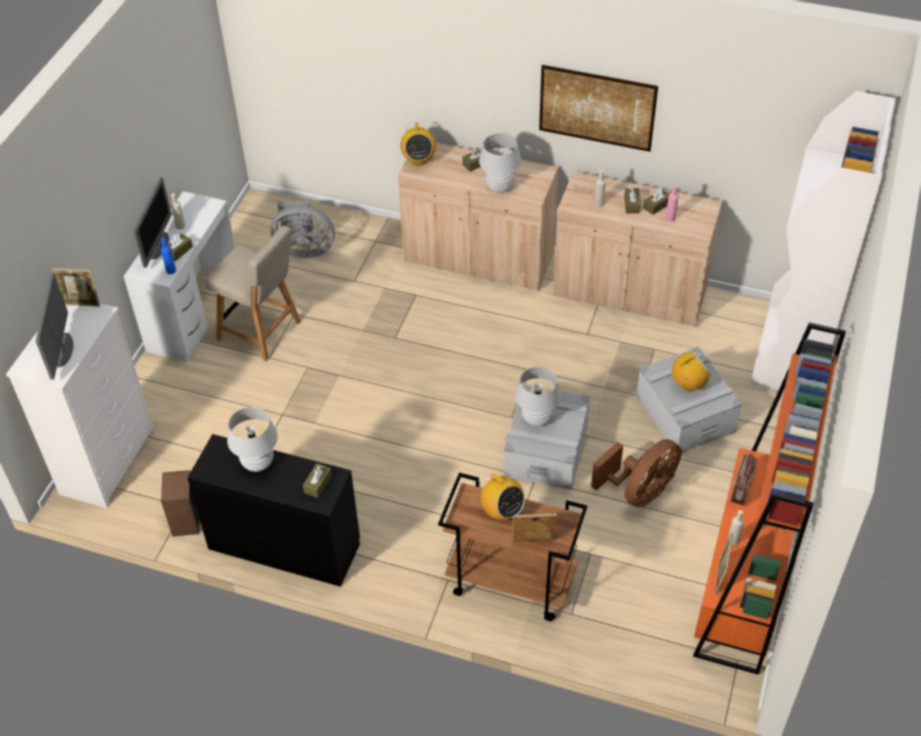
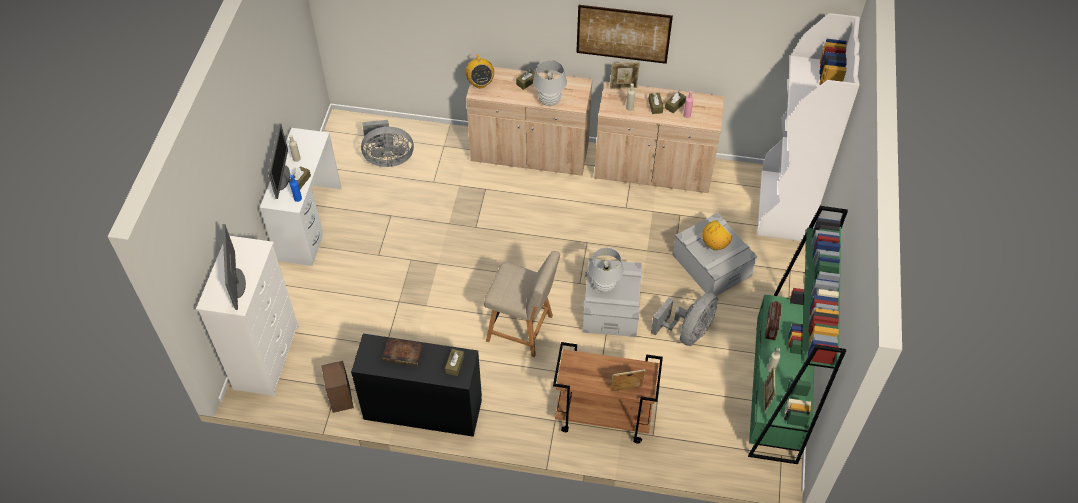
camera: 10 degrees left, 5 degrees up
(81, 304) = (243, 242): picture frame -> picture frame (623, 87)
(258, 463) = (404, 353): white table lamp -> book
(262, 332) = (368, 234): beige chair -> beige chair (523, 329)
(502, 511) = (598, 368): radio -> none
(640, 491) = (688, 332): brown fan -> grey fan
(743, 581) = (776, 393): orange bookcase -> green bookcase

